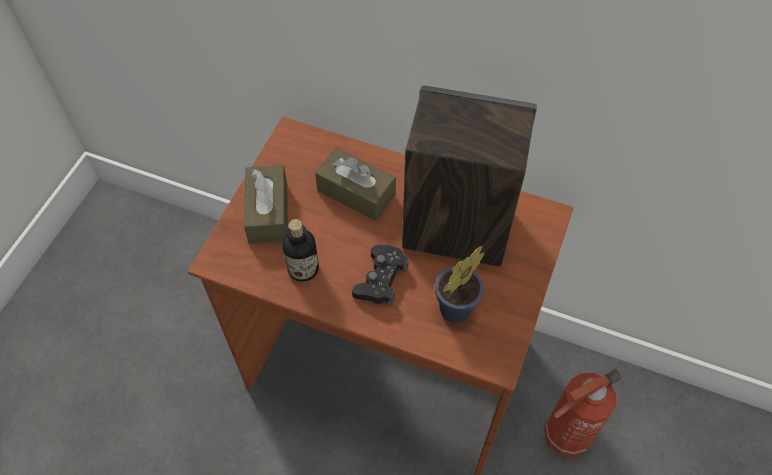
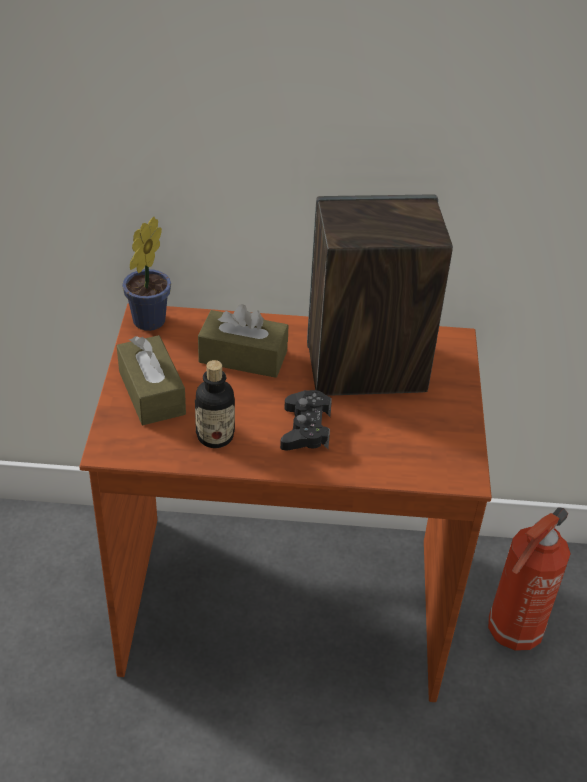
camera: 20 degrees left, 15 degrees down
(452, 312) = (395, 442): potted plant -> potted plant (146, 323)

